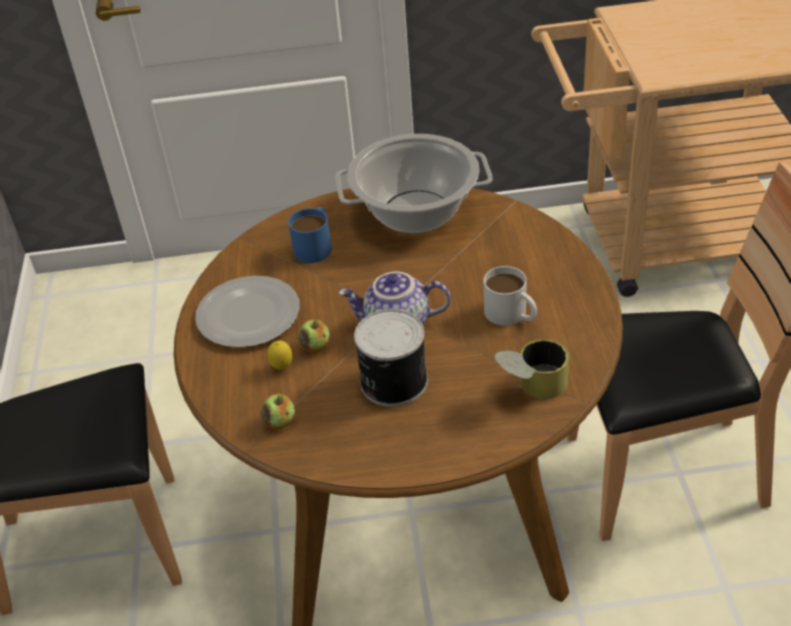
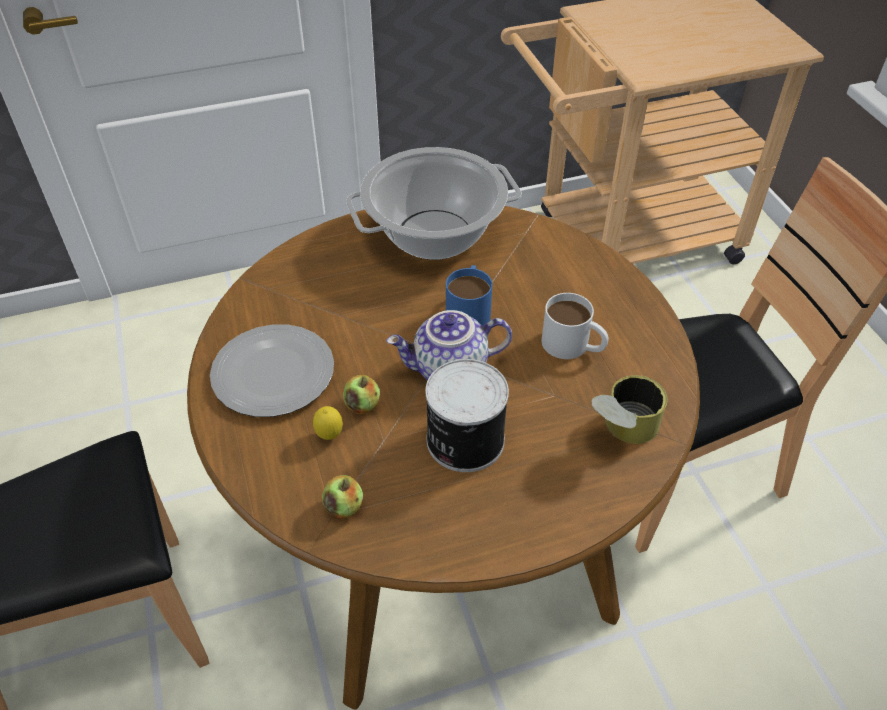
camera: 15 degrees left, 5 degrees up
(316, 245) = (332, 281): blue mug -> blue mug (469, 309)

